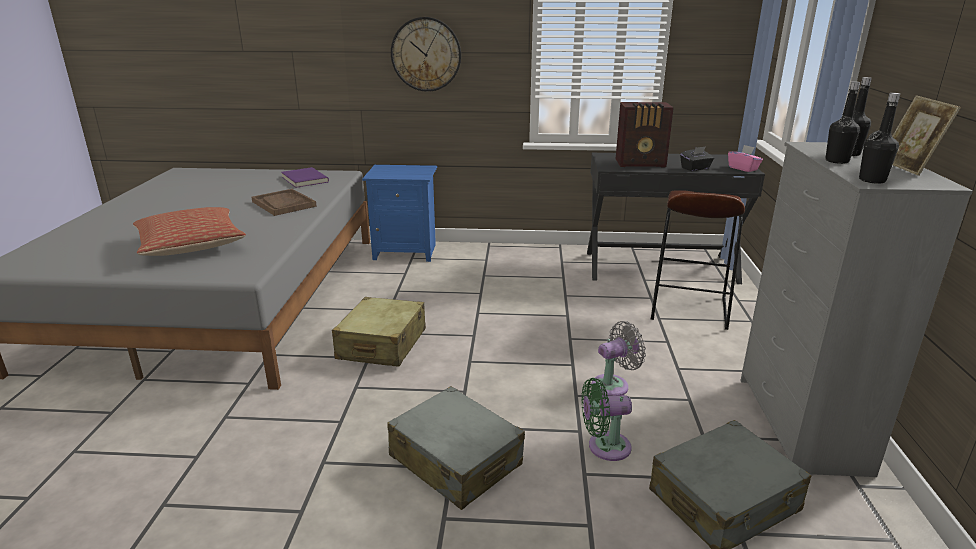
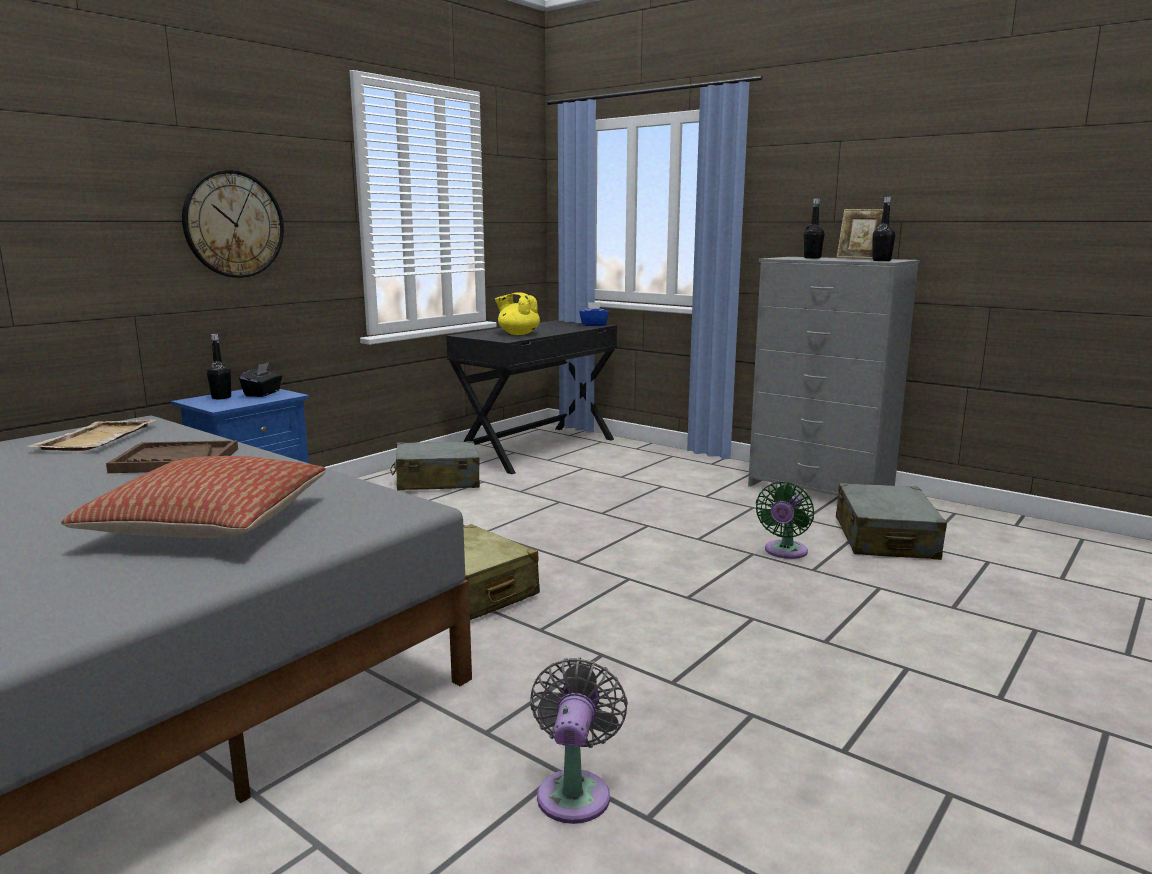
camera: 55 degrees left, 10 degrees down
(303, 179) = (96, 439): purple book -> beige tray
(455, 461) = (743, 613): grey suitcase -> grey suitcase (437, 481)
(613, 385) = (700, 522): grey fan -> grey fan (575, 791)
(641, 163) = (518, 334): radio -> yellow teapot
(688, 308) = (622, 464): brown stool -> none
(695, 168) = (566, 330): black tissue box -> black tissue box (263, 393)
(743, 168) = (593, 325): pink tissue box -> blue tissue box
(837, 161) = (827, 259): black bottle -> black bottle (221, 397)

